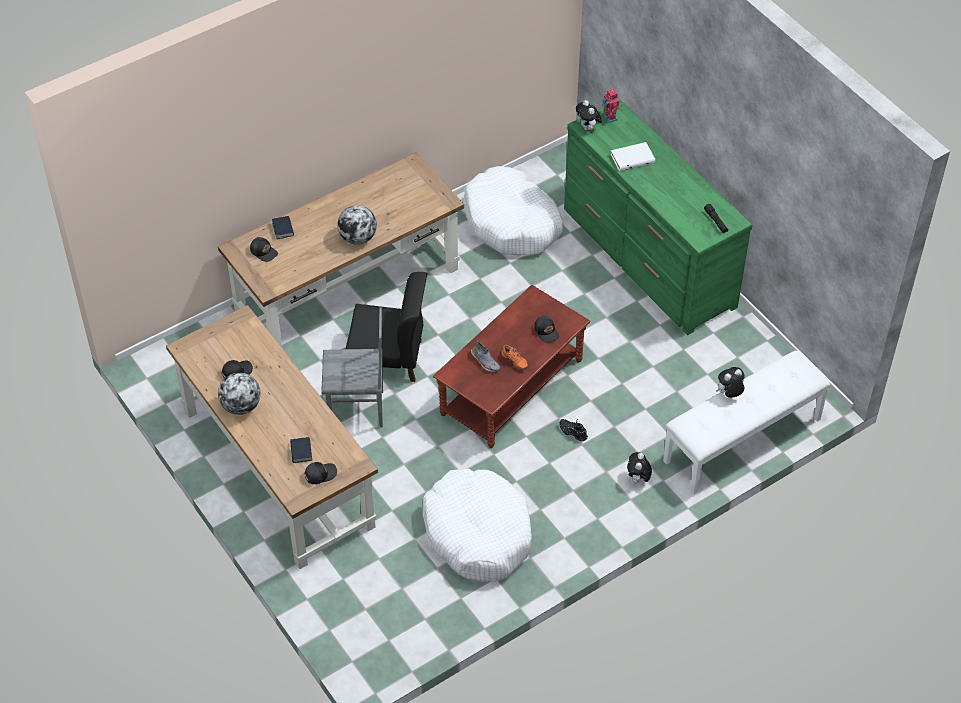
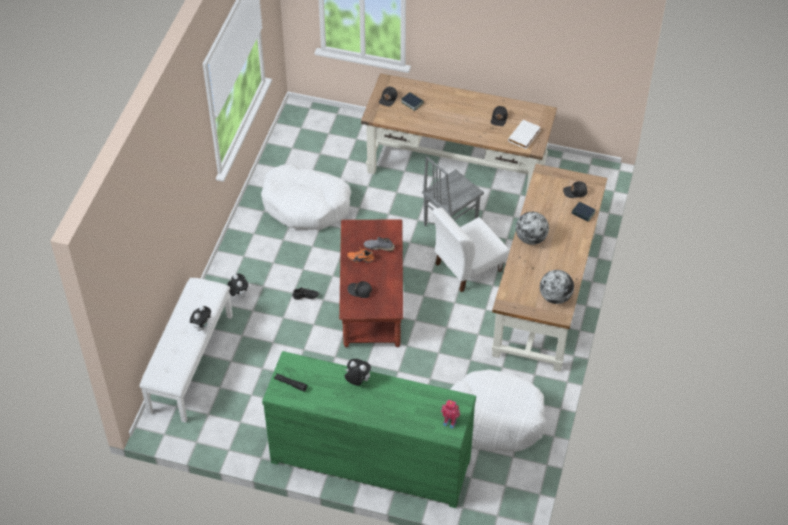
camera: 140 degrees right, 0 degrees up
(241, 406) = (473, 104): globe -> globe (555, 297)
(388, 358) = (467, 267): black chair -> white chair
(588, 128) = (457, 402): plush toy -> plush toy (357, 381)
(632, 158) = (399, 397): white book -> white book (525, 136)

